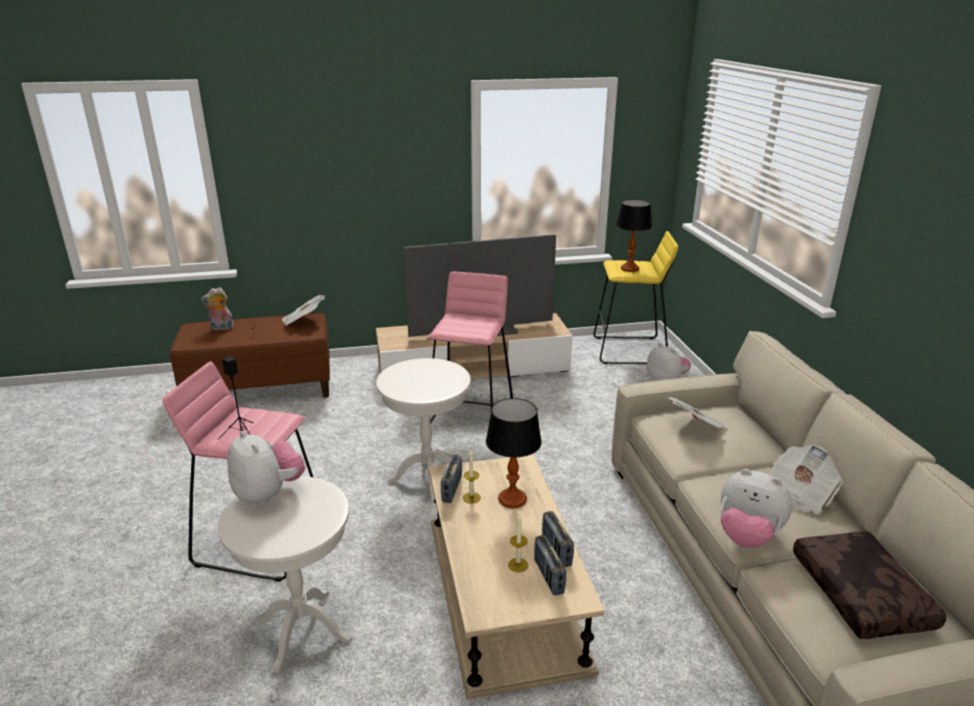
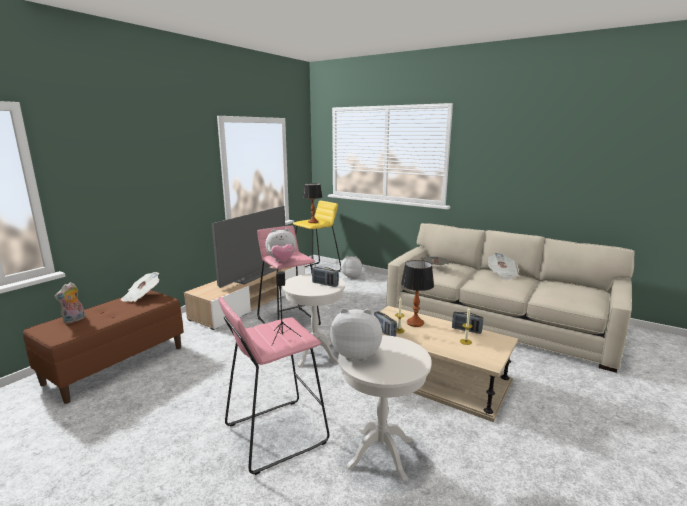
camera: 45 degrees left, 10 degrees down
(548, 576) = (482, 339): radio -> radio (325, 284)
(747, 536) = (515, 291): plush toy -> plush toy (282, 261)
(863, 595) = (568, 291): brown pillow -> none

